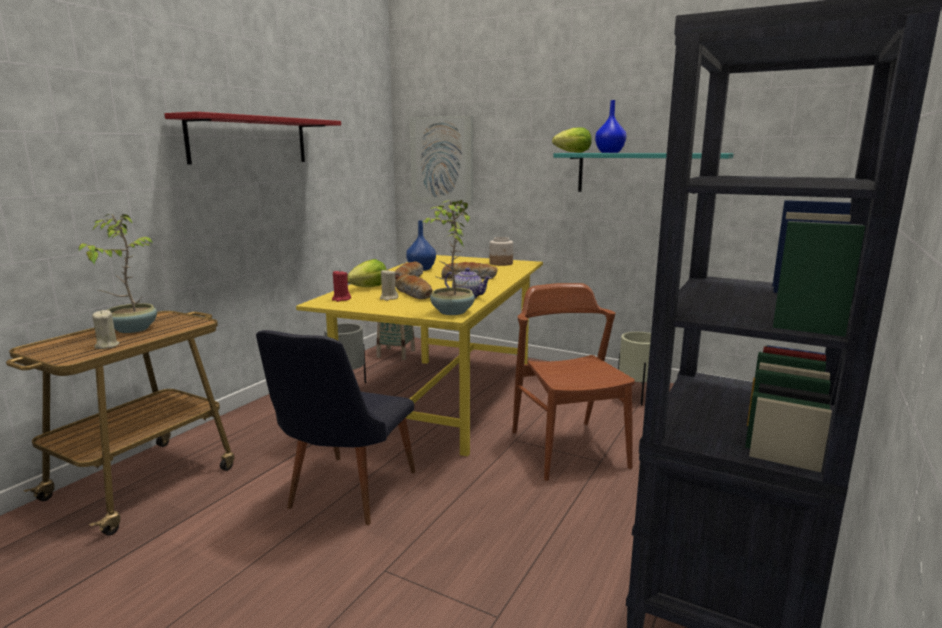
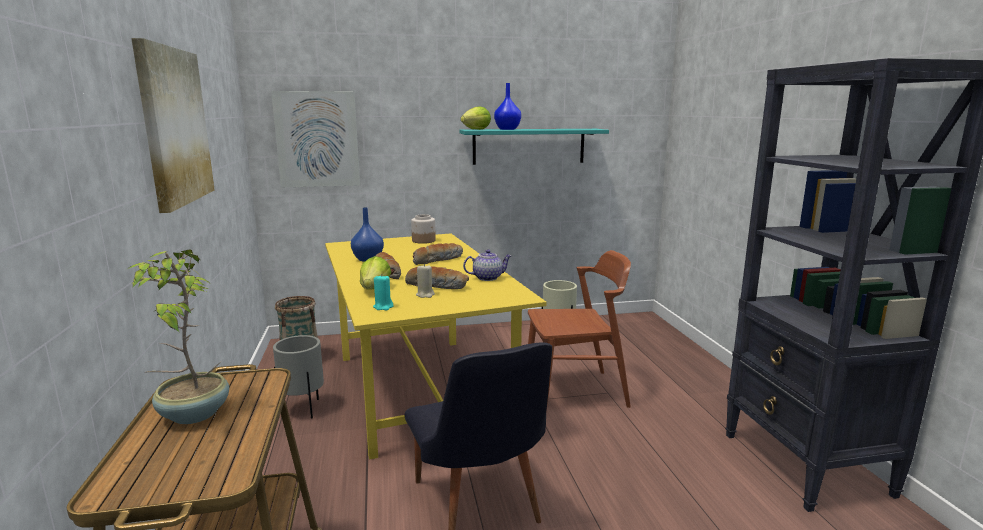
camera: 40 degrees left, 0 degrees up
(107, 346) = (224, 445): beige candle -> none
(249, 140) = (174, 126): red shelf -> picture
(341, 299) = (383, 307): red candle -> turquoise candle
(451, 312) = (514, 294): potted plant -> none
(568, 448) = (575, 392): brown chair -> brown chair turned 135 degrees clockwise

